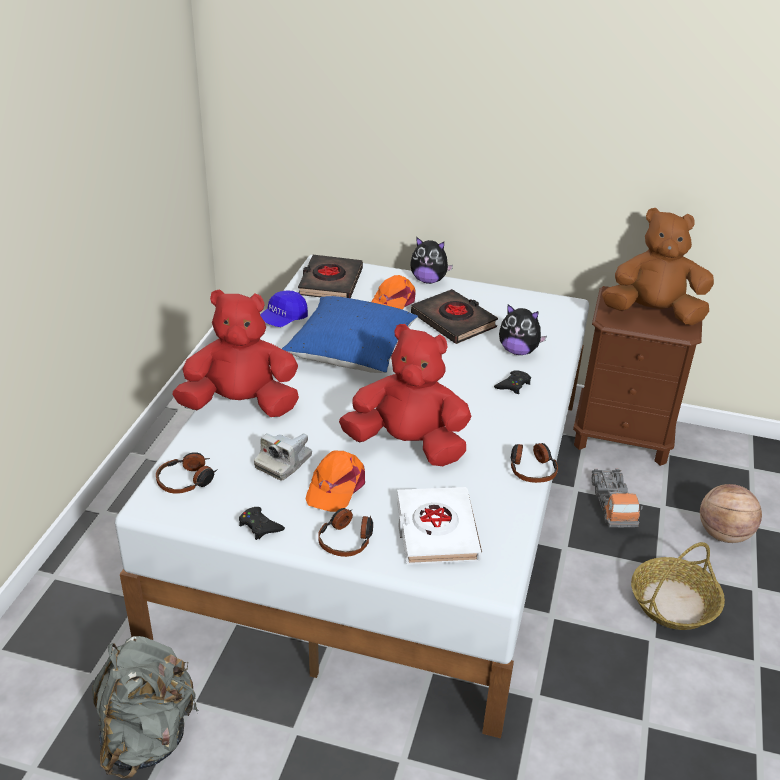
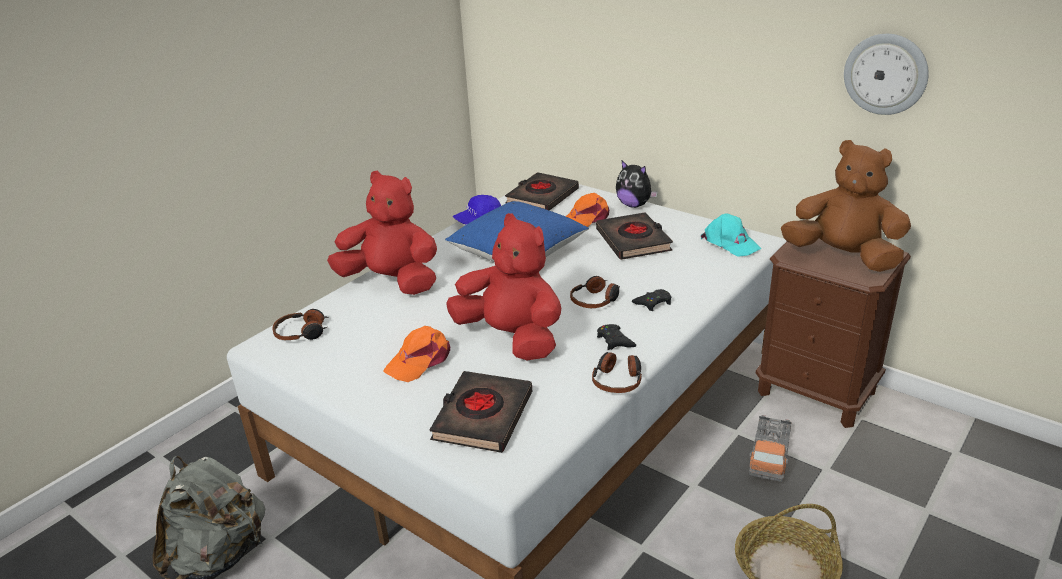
camera: 25 degrees right, 5 degrees down
(260, 526) = (331, 380): black game controller -> black game controller (615, 341)
(284, 462) = (391, 332): camera -> none
(347, 539) = (396, 406): headphones -> headphones (595, 300)
(436, 531) = (482, 417): white book -> black book
(518, 351) = (680, 274): plush toy -> none
(542, 311) = (730, 243): none -> turquoise cap
(682, 146) = (885, 74): none -> wall clock
(723, 534) = (884, 512): basketball -> none

